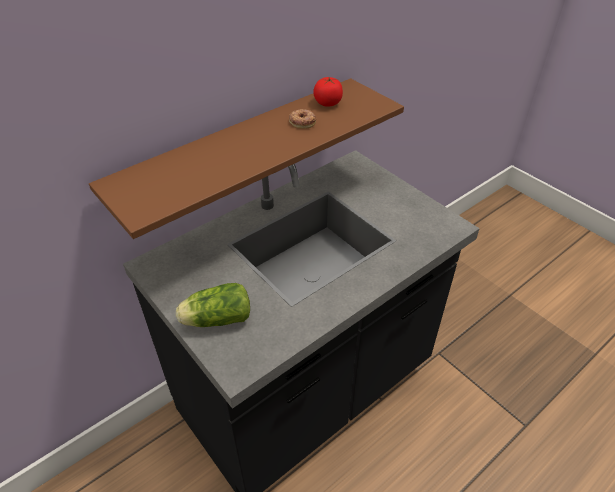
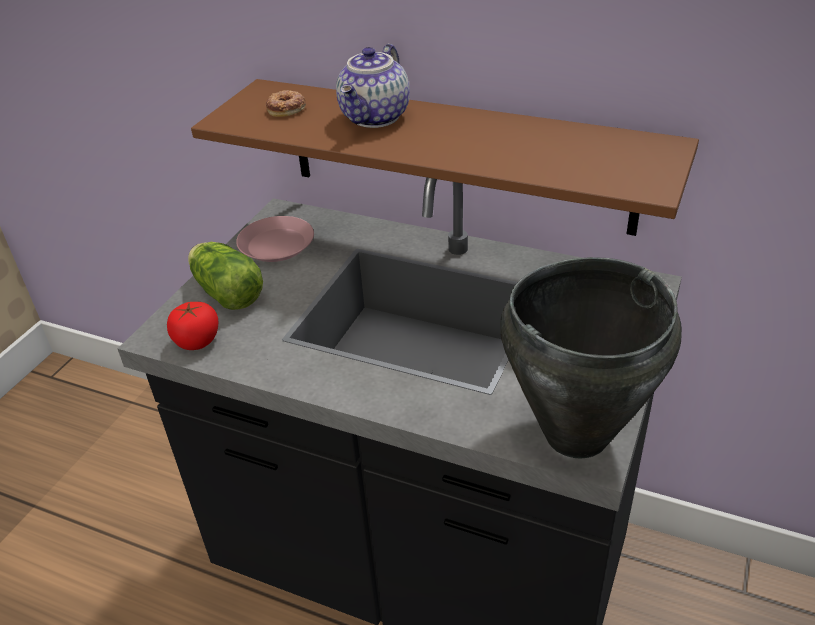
camera: 65 degrees right, 5 degrees down
(185, 278) = (277, 245): none -> pink plate
(219, 153) = (376, 118): none -> teapot
(302, 121) = (513, 142): donut -> donut (286, 108)
(328, 103) = (590, 144): tomato -> tomato (197, 341)
(439, 226) = (574, 434): none -> black cooking pot

